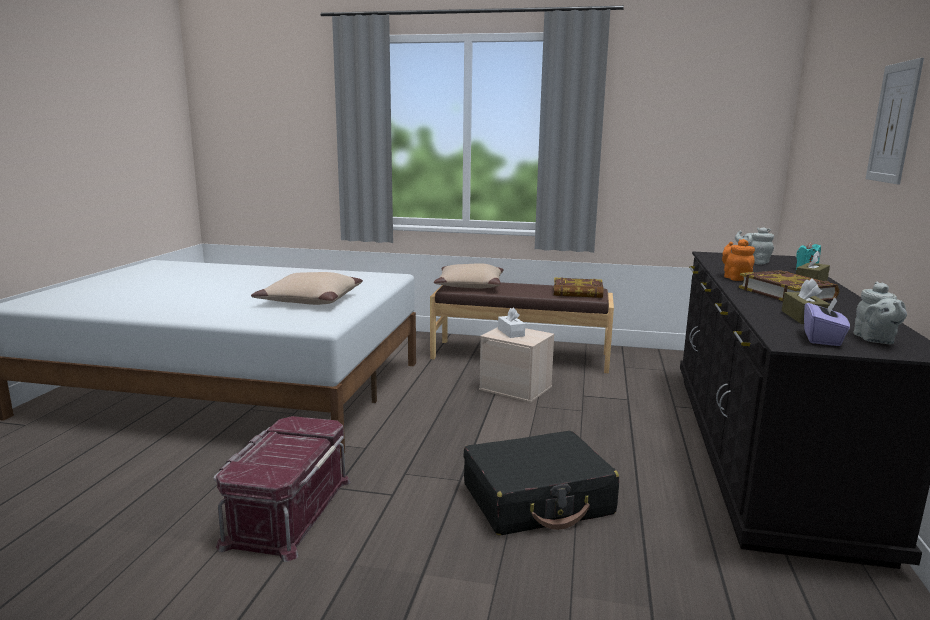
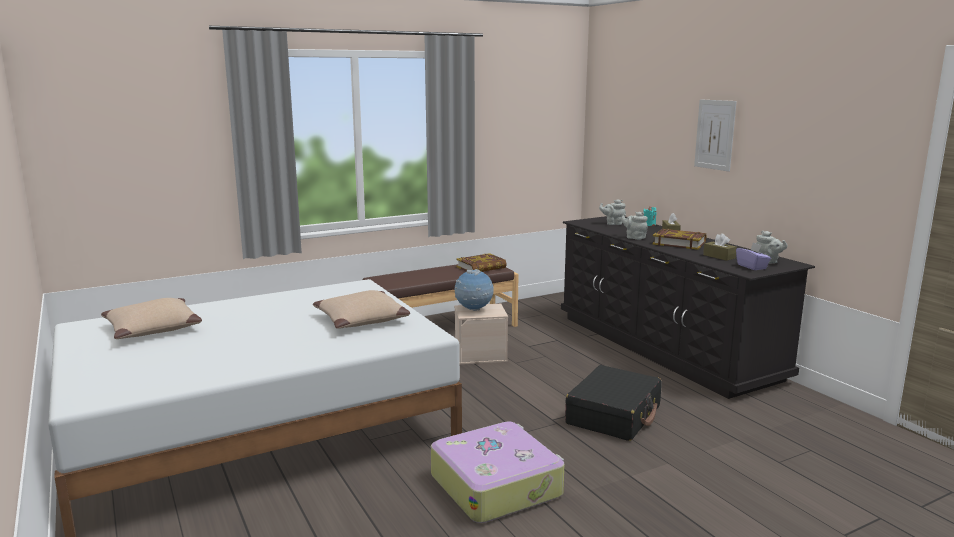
camera: 40 degrees left, 0 degrees up
(287, 511) = (496, 485): red storage box -> suitcase
(469, 285) = (394, 279): beige pillow -> beige pillow (153, 329)
(511, 332) = (474, 310): white tissue box -> globe
(735, 278) = (634, 237): orange teapot -> grey teapot

